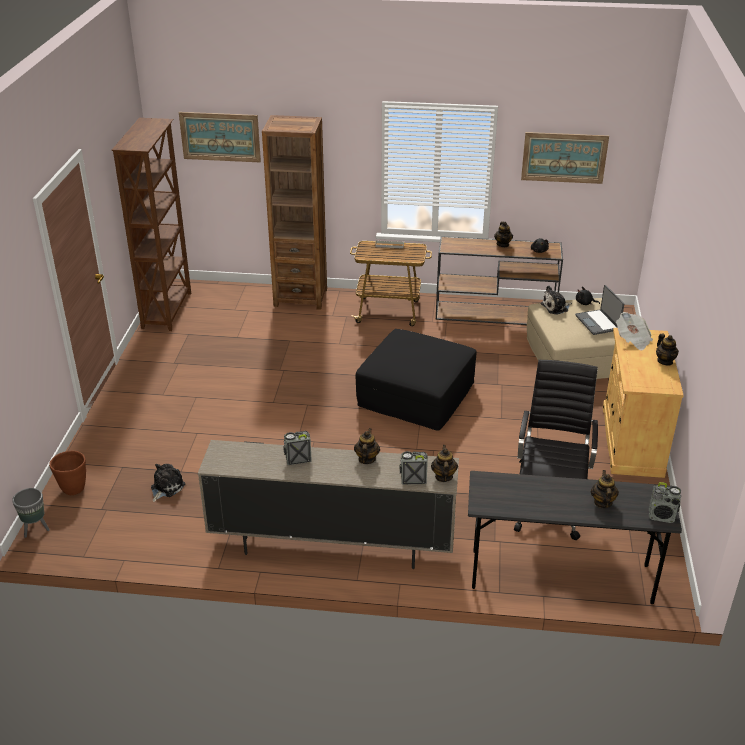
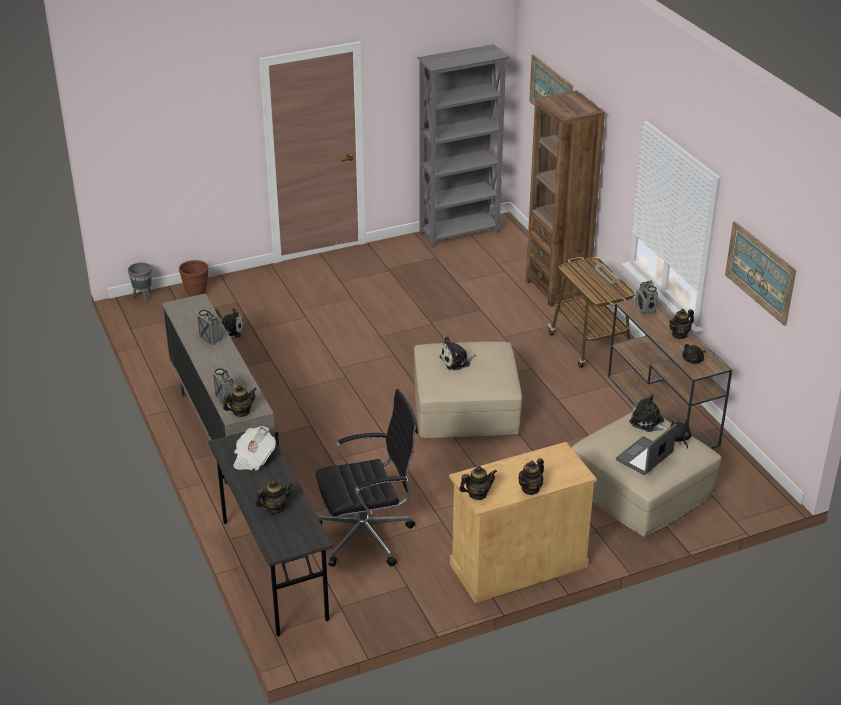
camera: 60 degrees right, 0 degrees up
(168, 310) = (460, 233): brown bookcase -> grey bookcase
(366, 459) = (235, 368): teapot -> teapot (477, 494)
(407, 358) = (457, 361): none -> plush toy
(416, 394) = (466, 407): black ottoman -> beige ottoman
(633, 340) = (553, 459): newspaper -> newspaper (253, 458)
(662, 516) = (280, 547): radio -> radio (645, 309)

